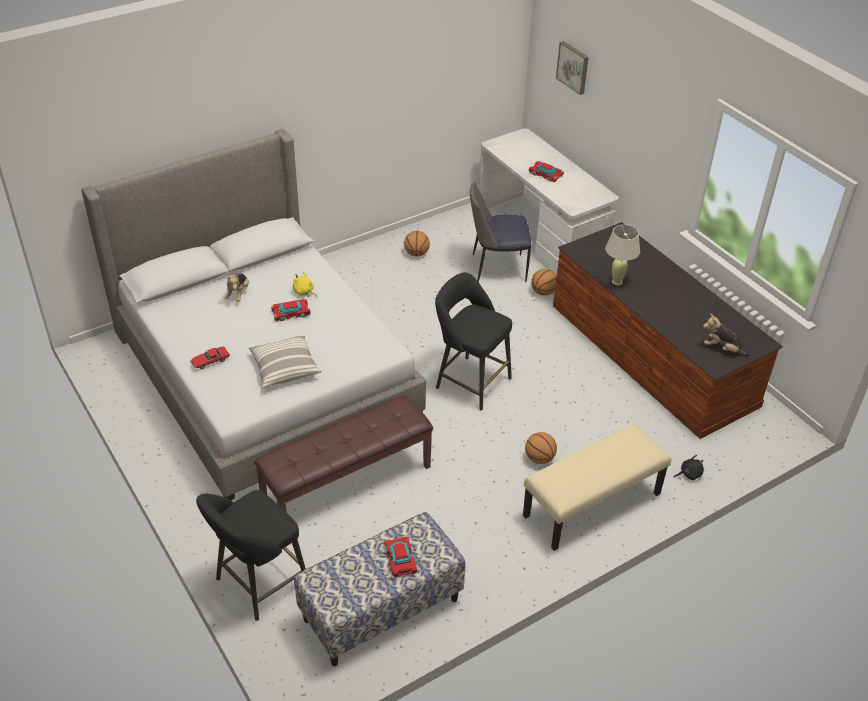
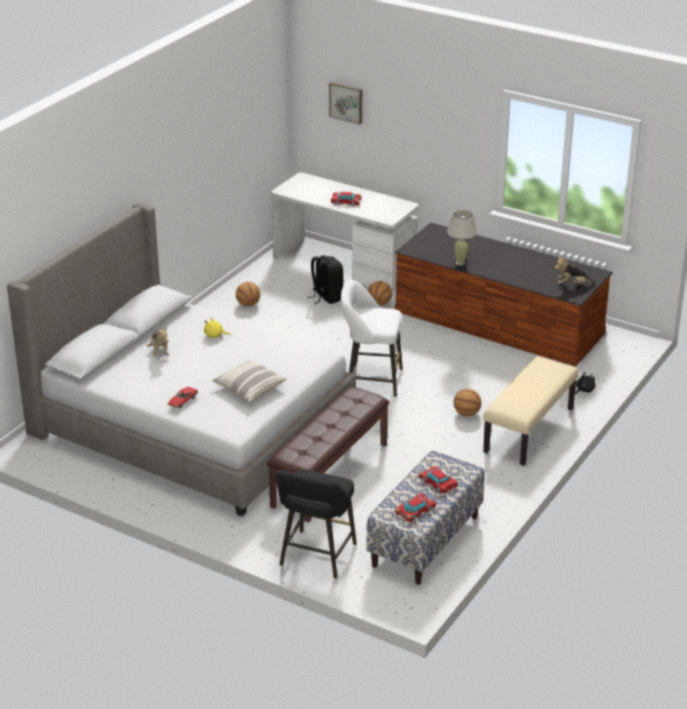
camera: 25 degrees left, 10 degrees down
(291, 313) = (218, 352): toy car -> toy car (415, 511)
(469, 381) = (370, 380): black stool -> white stool
(496, 268) = (326, 297): chair -> black backpack

